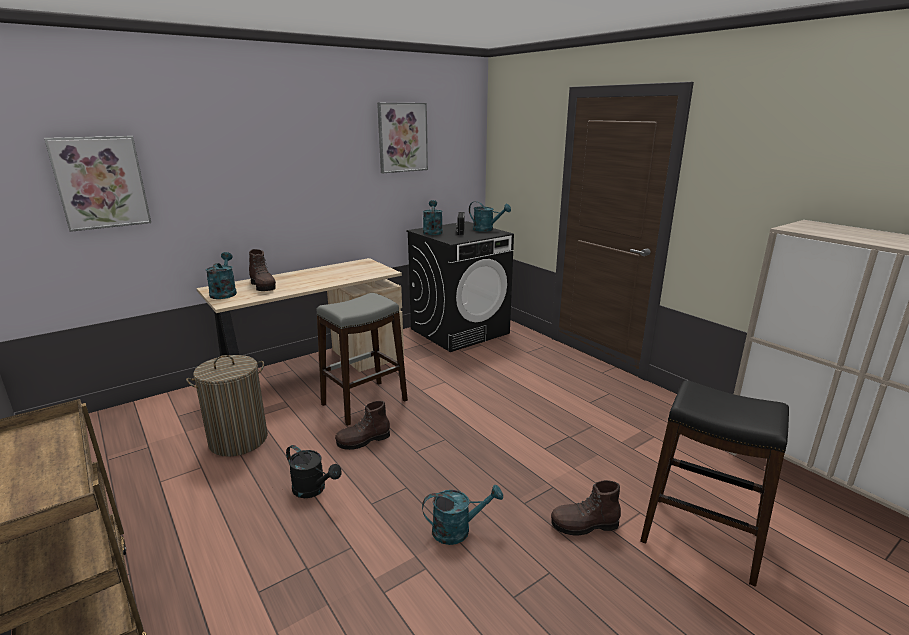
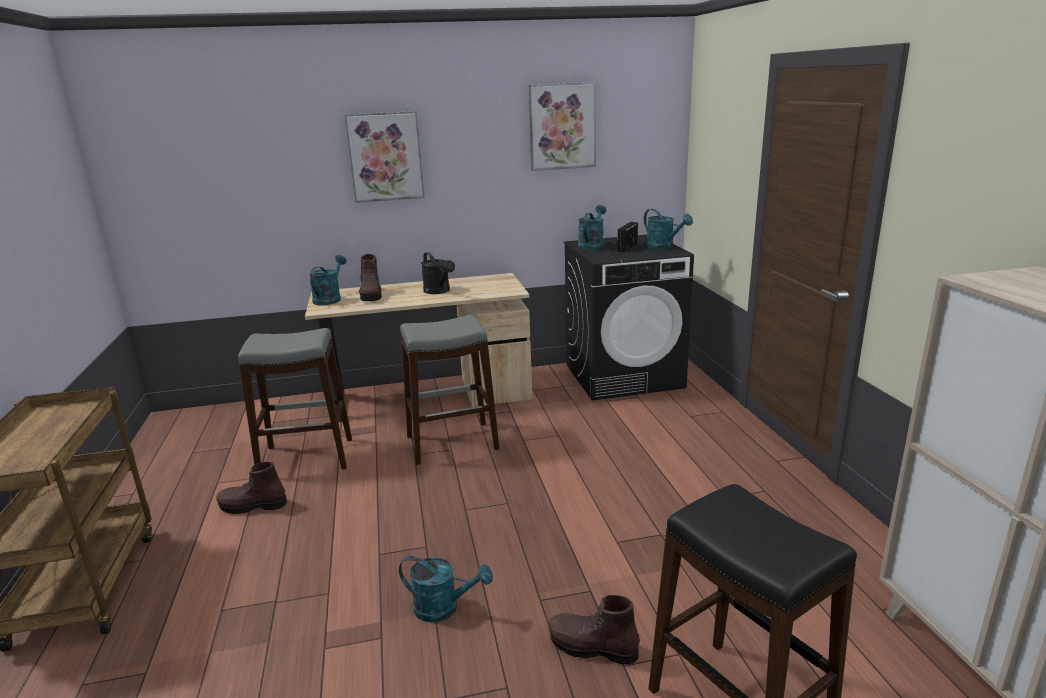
camera: 25 degrees right, 0 degrees up
(100, 182) = (223, 178): picture -> picture (385, 157)
(238, 440) = (307, 457): laundry basket -> grey stool
(313, 490) = (336, 525): black watering can -> black watering can (439, 291)
(363, 441) = (420, 485): brown boot -> brown boot (252, 506)

